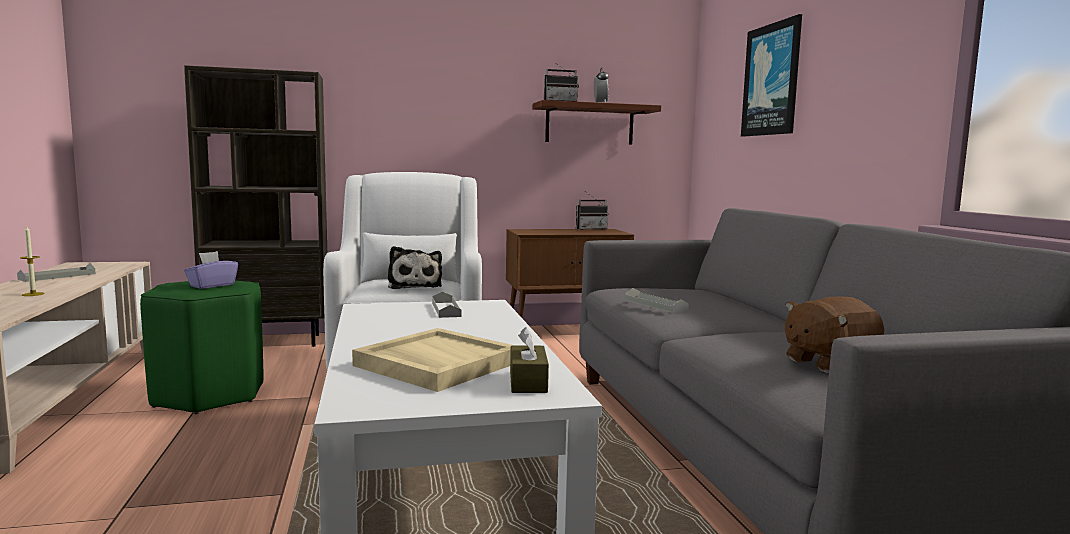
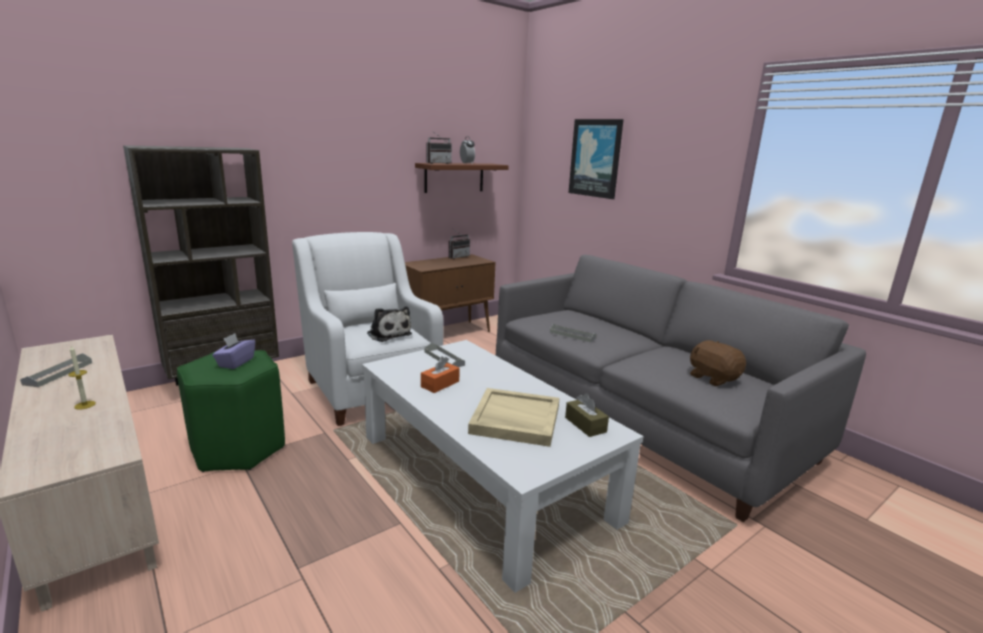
camera: 25 degrees left, 10 degrees up
(400, 326) = (440, 384): none -> orange tissue box
(828, 363) = (713, 378): brown plush toy -> brown plush toy turned 105 degrees clockwise

